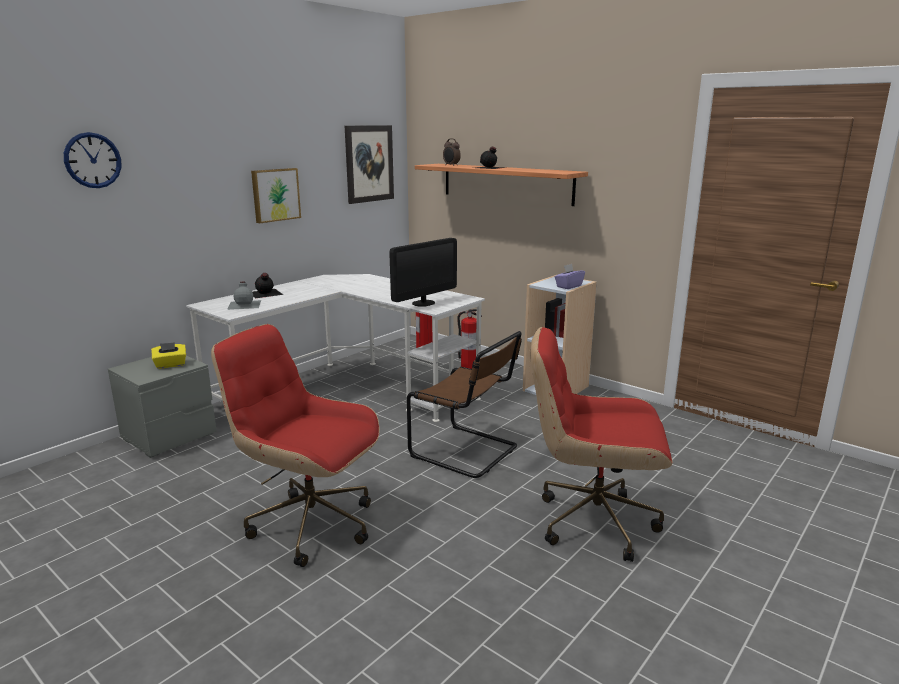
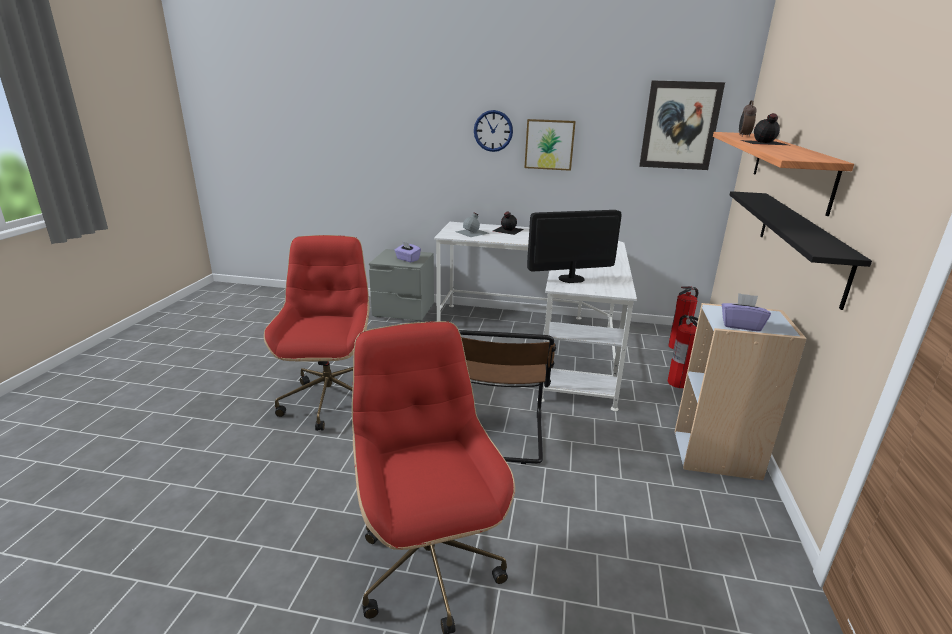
camera: 60 degrees right, 5 degrees up
(92, 160) = (398, 98): wall clock -> wall clock (493, 131)
(170, 365) = (407, 259): yellow tissue box -> purple tissue box
(423, 303) = (571, 279): monitor -> monitor turned 150 degrees clockwise
(547, 229) = (801, 243): none -> black shelf

